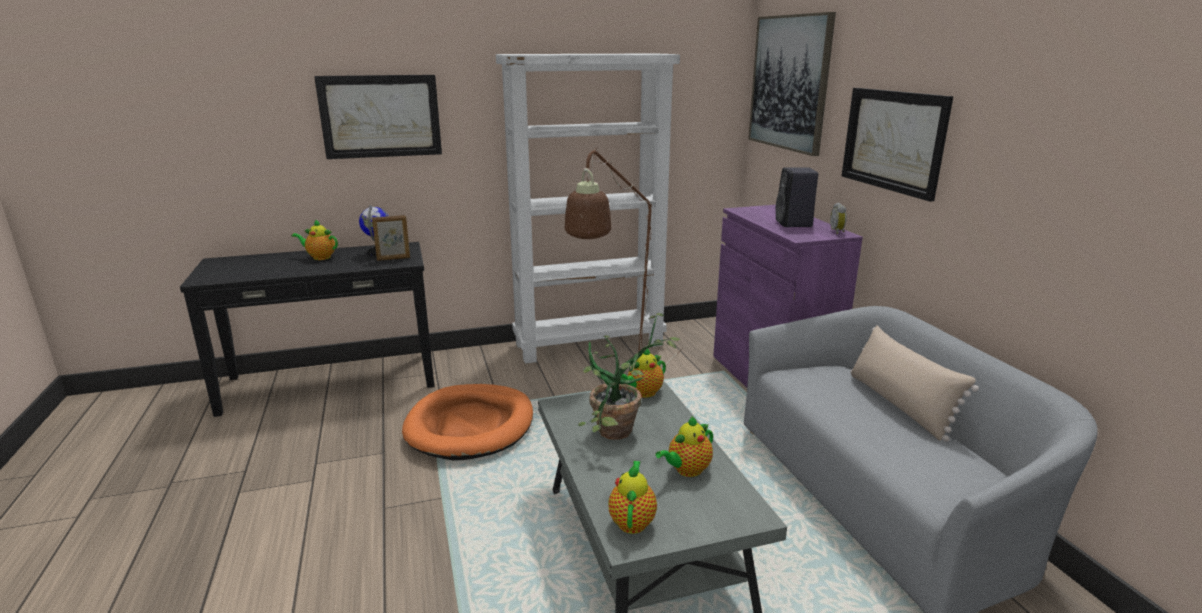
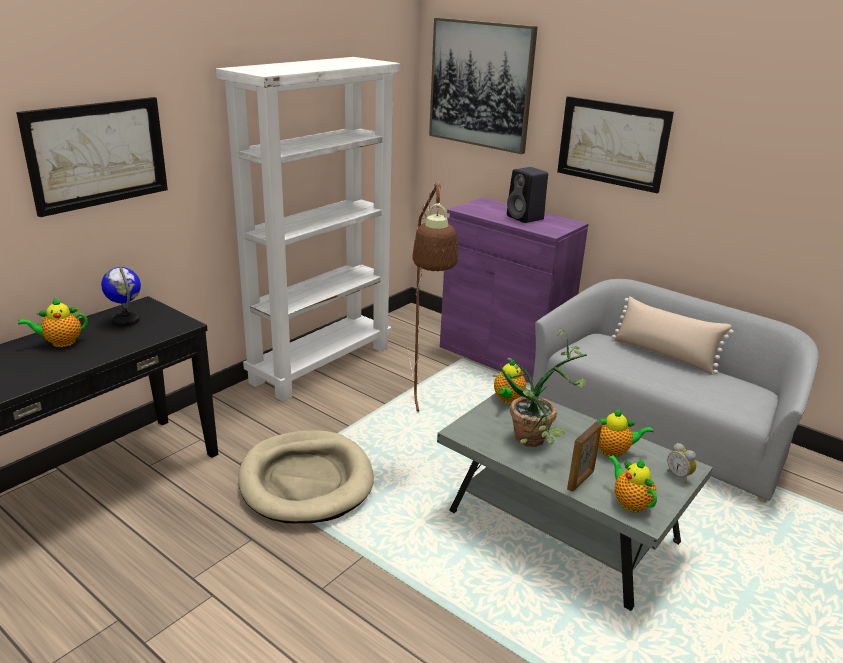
camera: 35 degrees left, 5 degrees up
(393, 259) = (159, 324): picture frame -> picture frame (581, 480)
(470, 426) = (306, 481): orange dog bed -> beige dog bed
(687, 470) = (614, 451): teapot -> teapot turned 105 degrees counterclockwise
(838, 232) = (566, 221): alarm clock -> alarm clock (679, 475)

